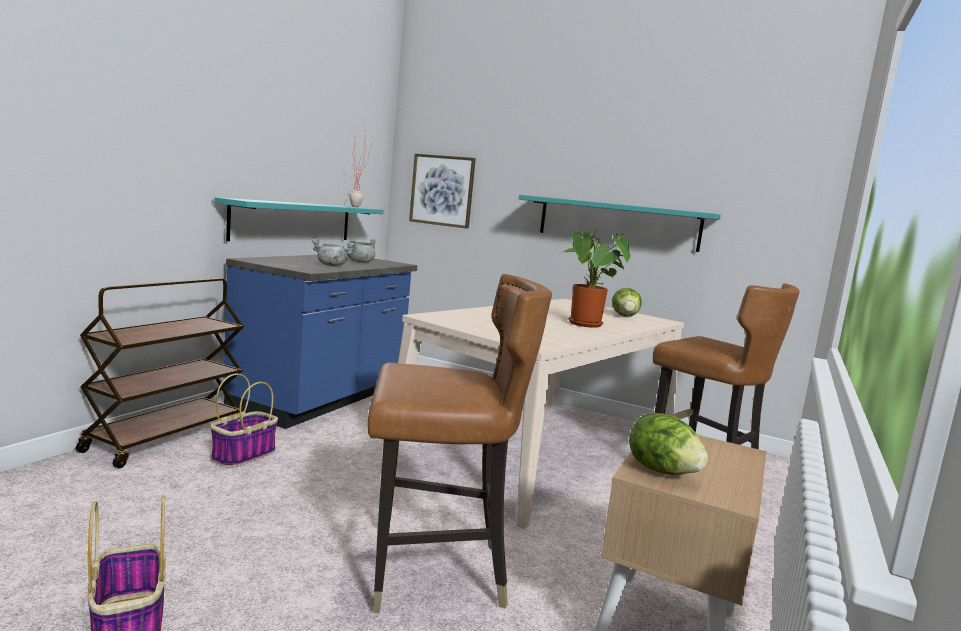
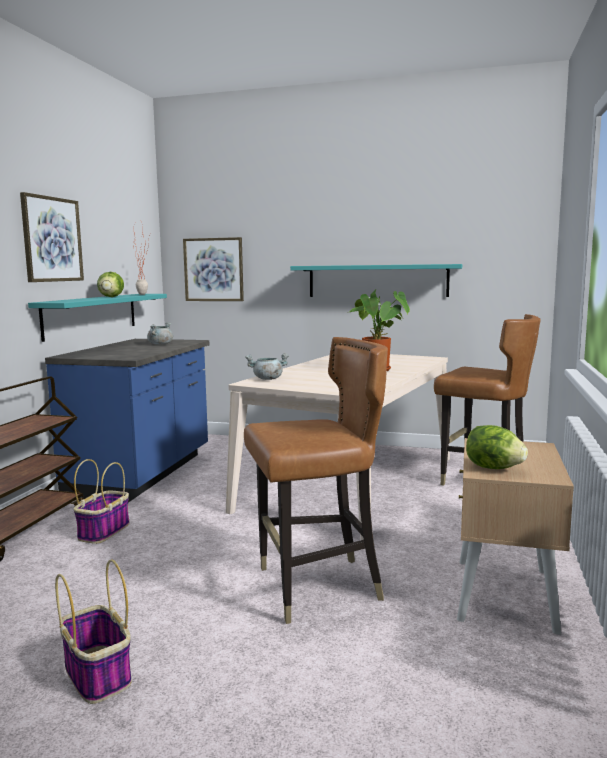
camera: 10 degrees left, 0 degrees up
(254, 134) = (52, 239): none -> picture
(331, 265) = (141, 351): grey cooking pot -> grey cooking pot (267, 379)
(625, 316) = (400, 359): lettuce -> lettuce (111, 297)

